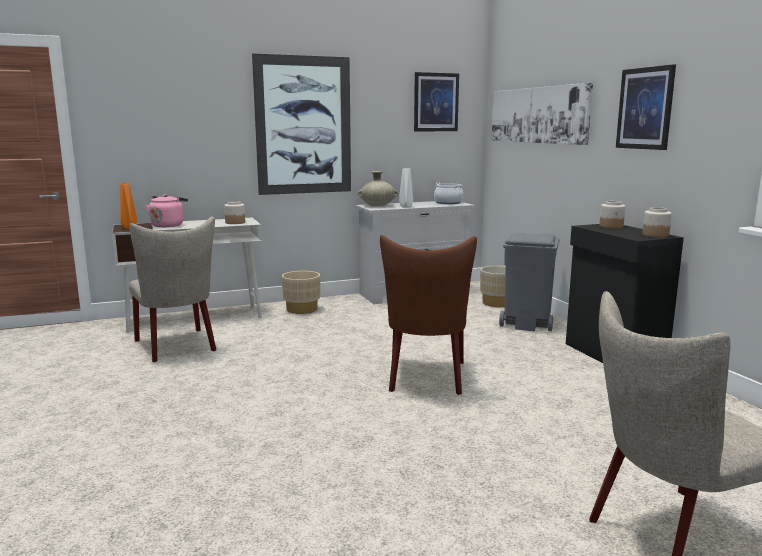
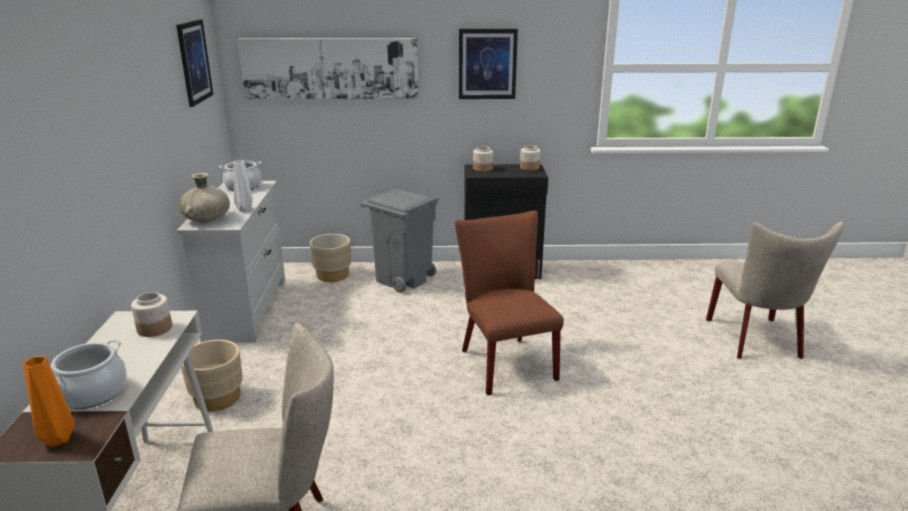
camera: 70 degrees left, 10 degrees up
(168, 225) = (92, 393): pink kettle -> cooking pot
(303, 126) = (119, 137): picture -> none
(426, 378) = (504, 361): brown chair -> brown chair turned 135 degrees counterclockwise

